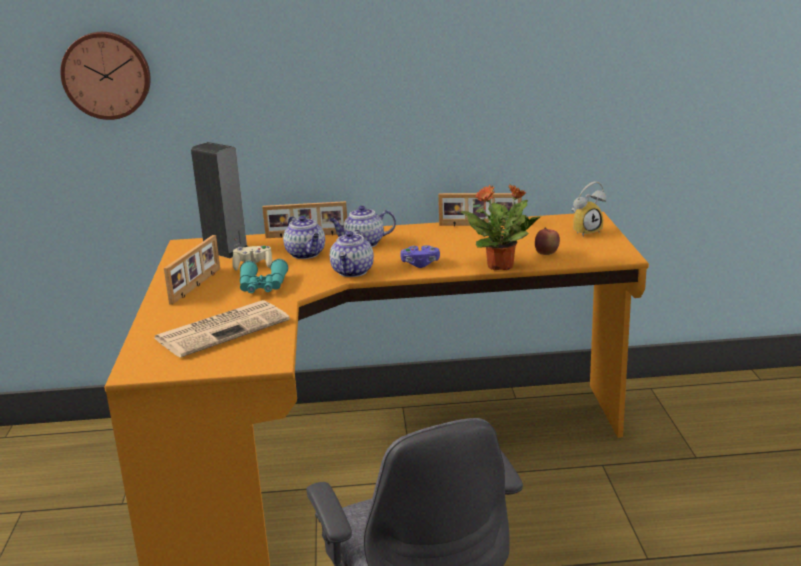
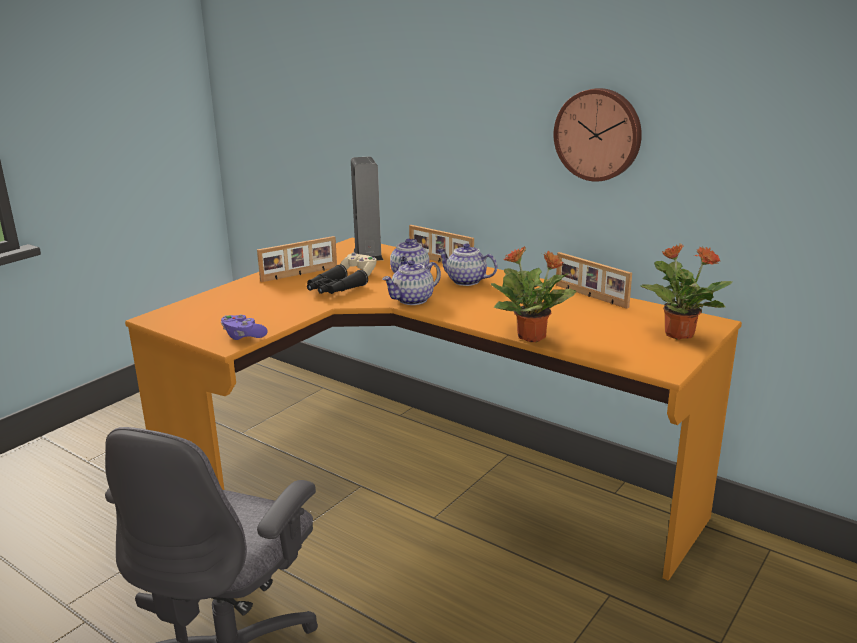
camera: 40 degrees right, 0 degrees up
(107, 75) = (324, 87): wall clock -> wall clock (598, 134)
(223, 329) = (251, 310): newspaper -> none
(263, 287) = (334, 289): turquoise binoculars -> black binoculars
(420, 264) = (472, 312): purple game controller -> purple game controller (243, 336)
(546, 254) = (595, 341): apple -> none
(585, 231) = (678, 334): alarm clock -> potted plant

